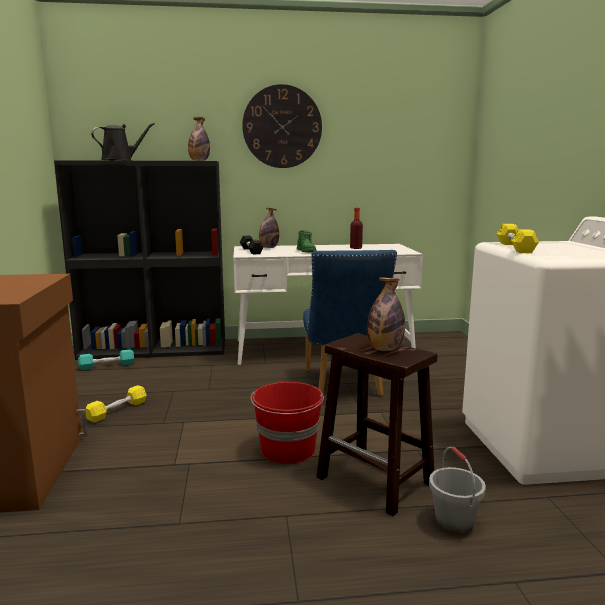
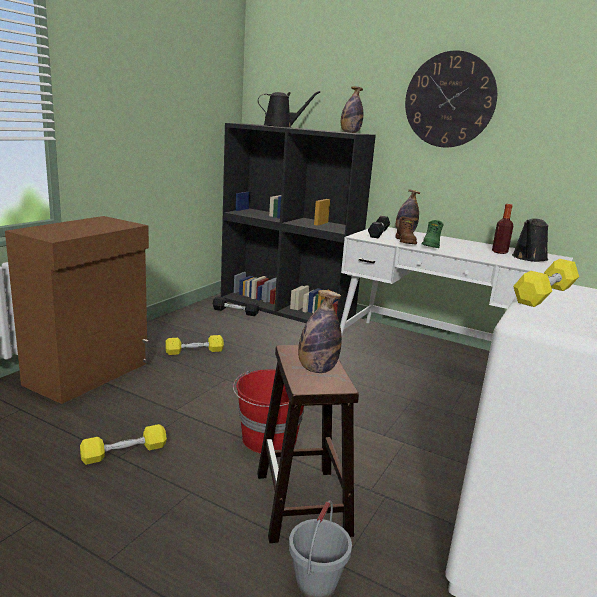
camera: 35 degrees right, 5 degrees up
(107, 365) = (235, 312): turquoise dumbbell -> black dumbbell
(180, 517) = (124, 452): none -> yellow dumbbell
(285, 253) = (406, 242): none -> brown boot
(344, 385) = (405, 401): blue chair -> none
(380, 248) = (528, 258): none -> black watering can

